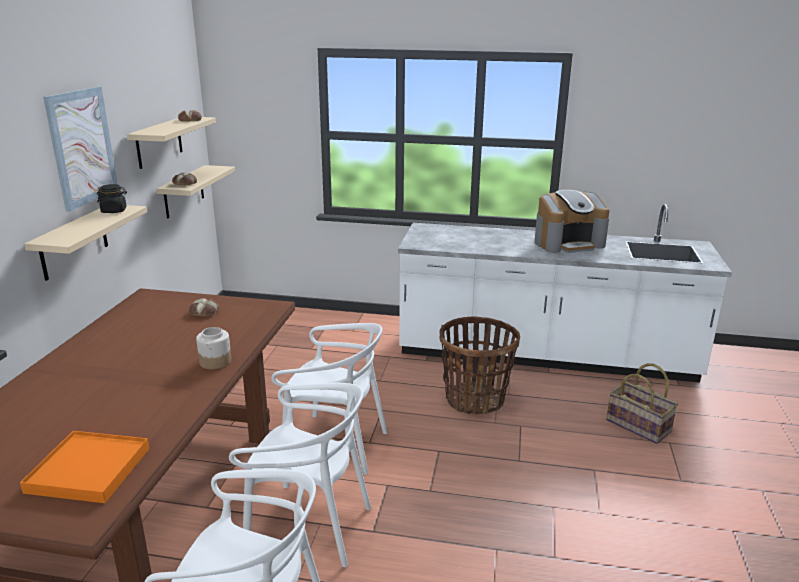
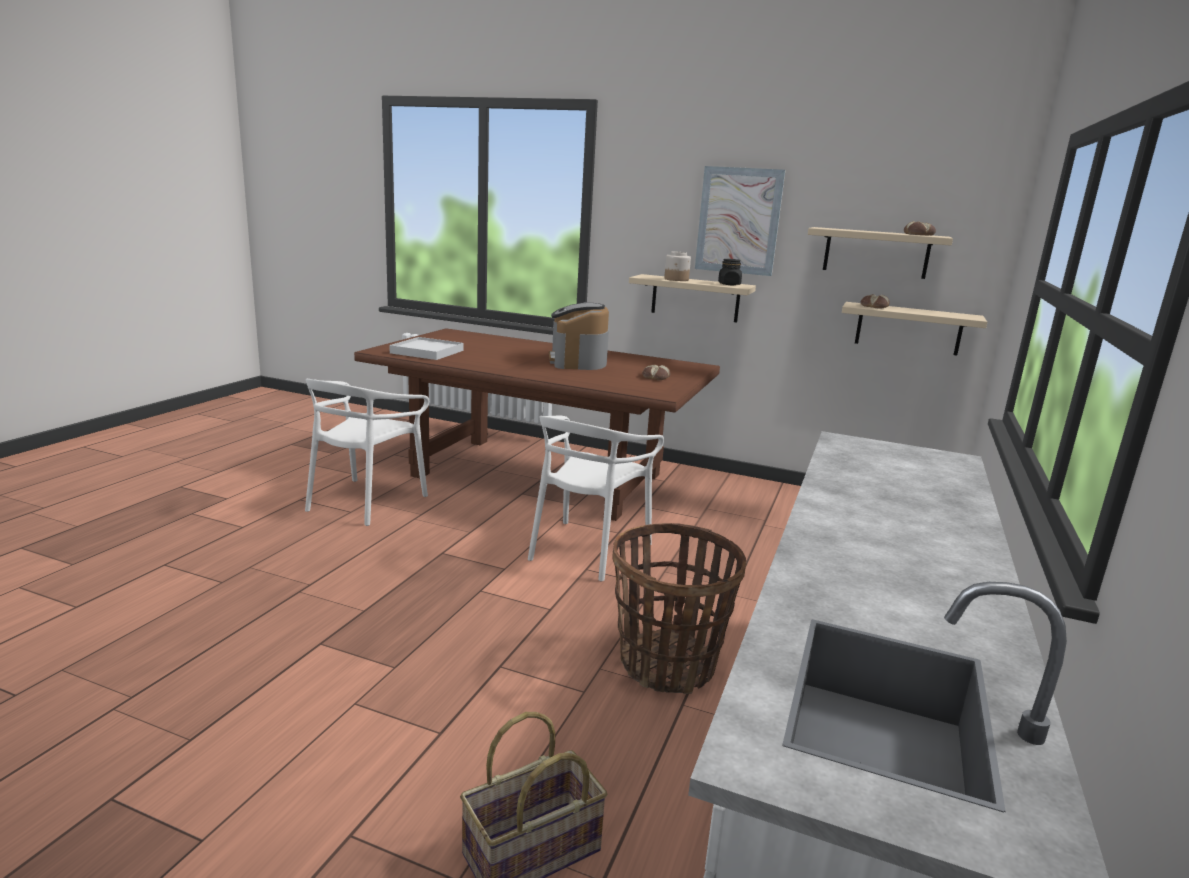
camera: 100 degrees right, 5 degrees down
(89, 470) = (427, 352): orange tray -> white tray
(216, 361) = (549, 375): jar -> jar (676, 279)
(308, 527) = (469, 527): white chair -> none
(568, 243) = (912, 566): coffee machine -> coffee machine (577, 361)

